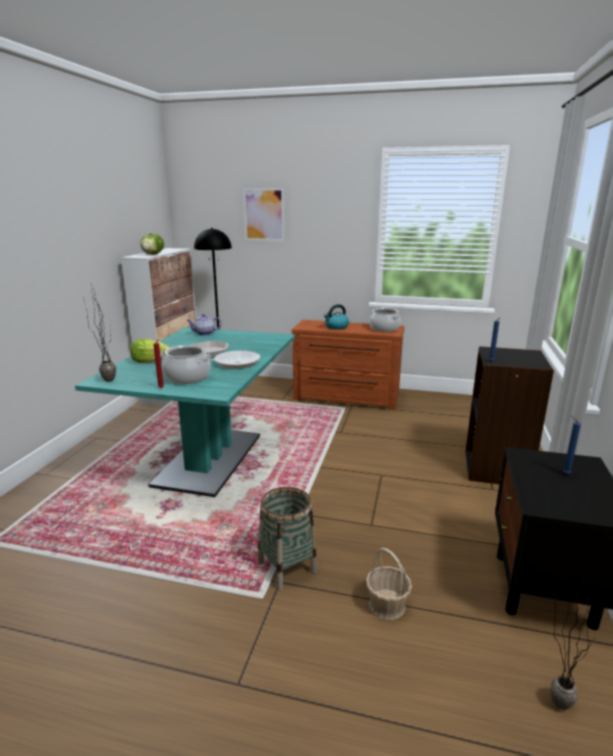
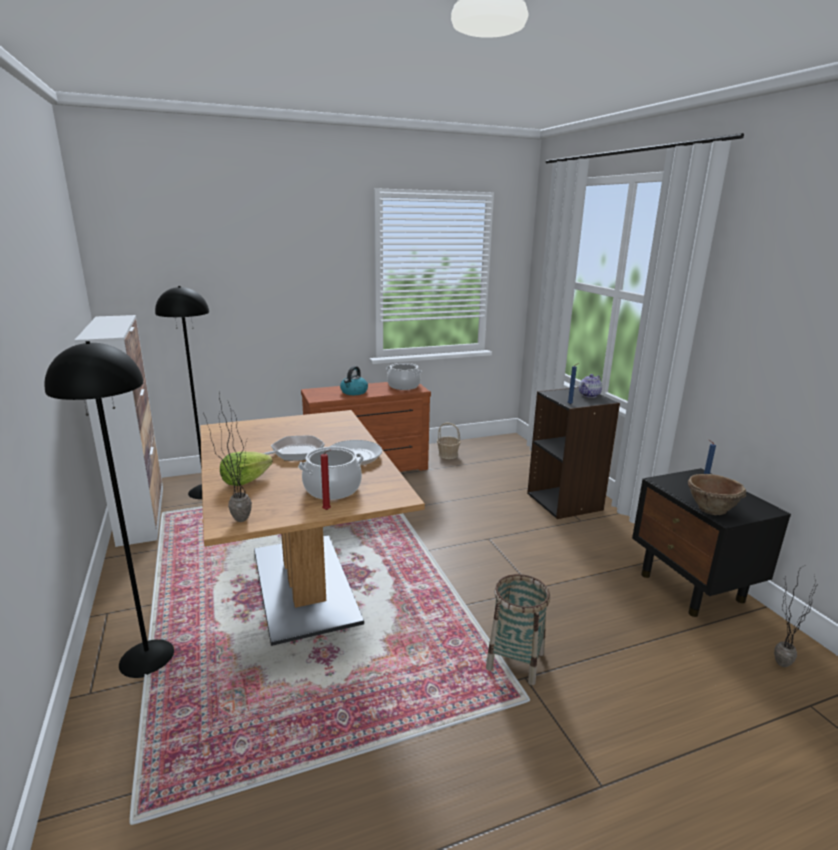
camera: 35 degrees left, 0 degrees up
(87, 467) = (147, 657): none -> black floor lamp
(153, 254) = (114, 330): lettuce -> none
(204, 333) = (244, 429): teapot -> teapot (589, 395)
(209, 460) = (304, 585): turquoise dining table -> brown dining table
(264, 214) = (234, 264): picture -> none
(387, 605) = (622, 652): basket -> basket (448, 455)
(536, 493) = (710, 509): none -> brown bowl

